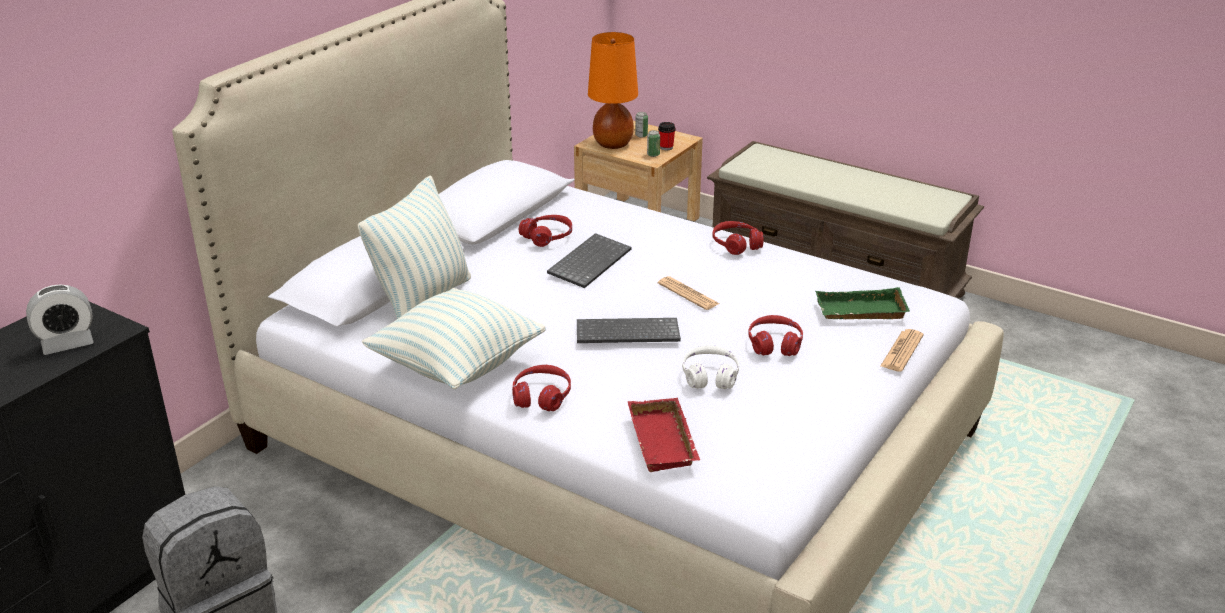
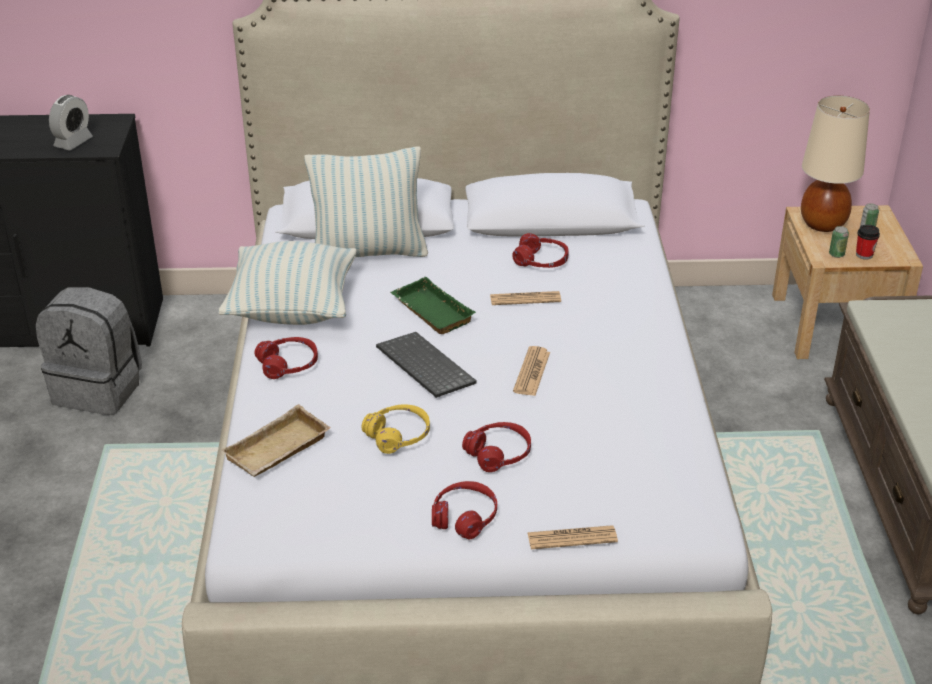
camera: 55 degrees right, 5 degrees up
(67, 344) = (73, 142): alarm clock -> alarm clock turned 90 degrees counterclockwise
(589, 262) = (525, 299): keyboard -> newspaper
(613, 144) = (823, 224): orange table lamp -> beige table lamp
(665, 441) = (278, 451): red tray -> beige tray
(710, 376) = (398, 436): white headphones -> yellow headphones
(736, 245) = (660, 364): red headphones -> red headphones (464, 517)
(859, 312) = (618, 485): green tray -> green tray (430, 312)

